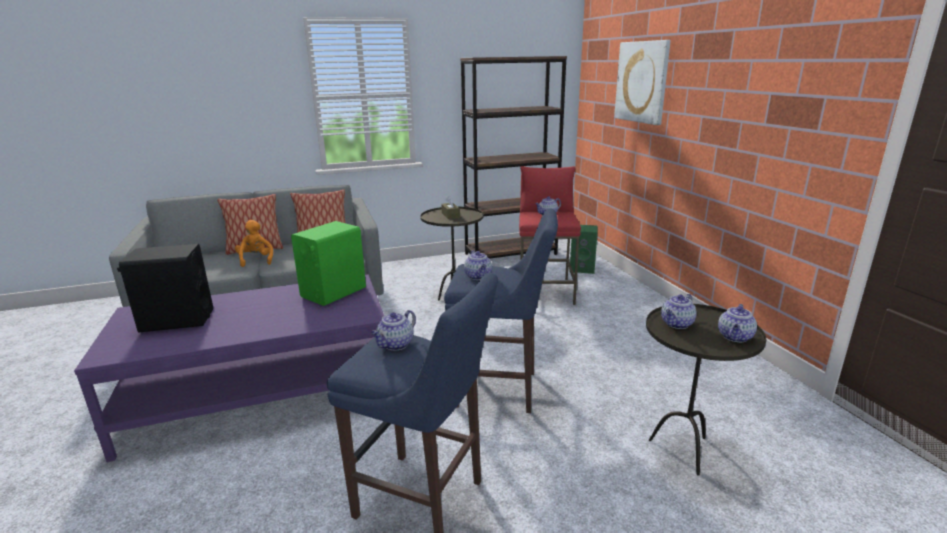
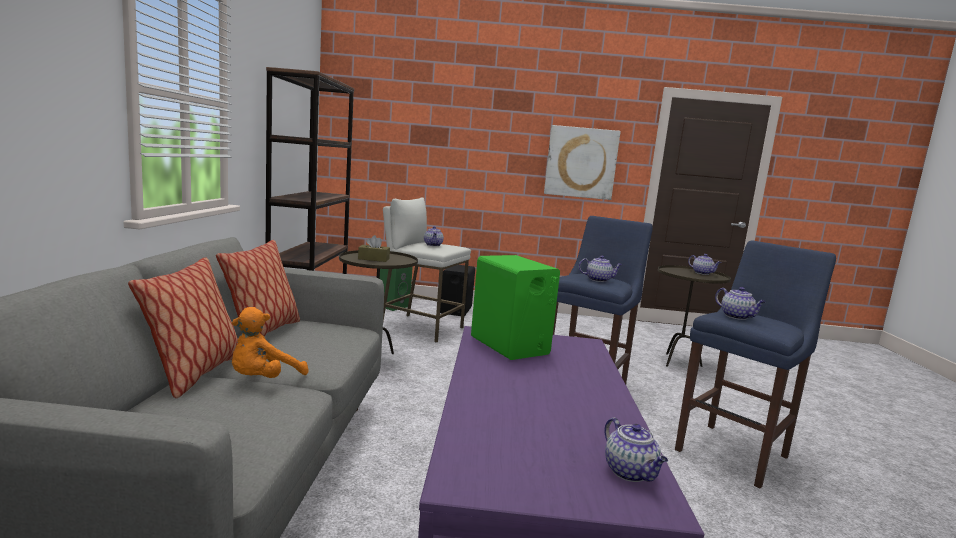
camera: 70 degrees left, 10 degrees down
(177, 320) = (537, 439): black speaker -> black speaker (456, 310)
(256, 260) = (263, 380): orange plush toy -> orange plush toy turned 60 degrees counterclockwise
(545, 291) = (421, 328): red stool -> white stool
(642, 82) = (431, 123): picture -> picture (581, 162)
(677, 324) = (684, 275): teapot -> teapot (631, 472)

